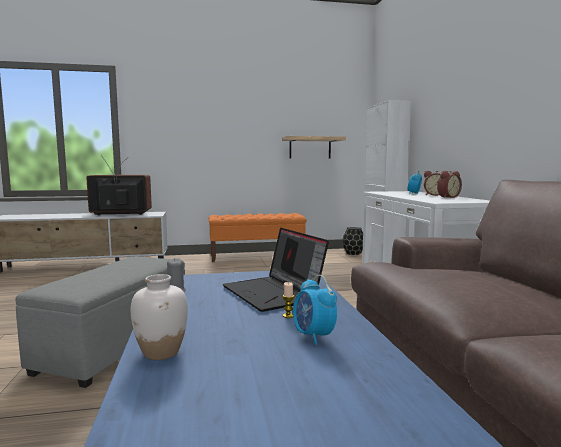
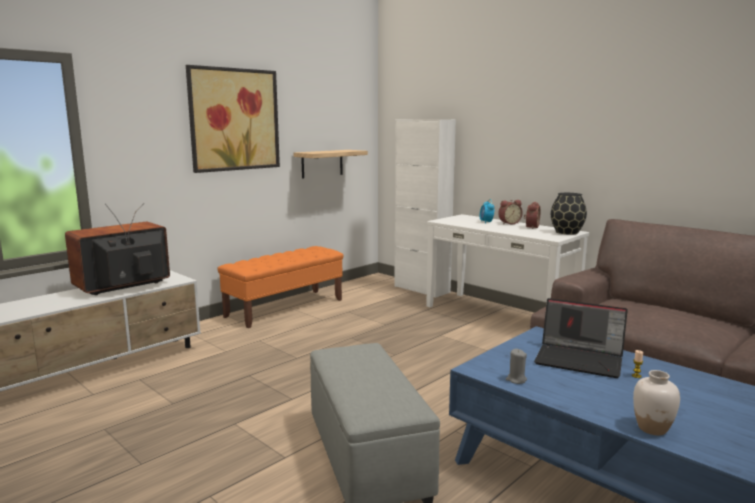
camera: 35 degrees left, 5 degrees up
(230, 110) = (234, 119): none -> picture
(313, 336) = (684, 386): alarm clock -> none
(353, 253) = (378, 283): black vase -> black vase (567, 232)

